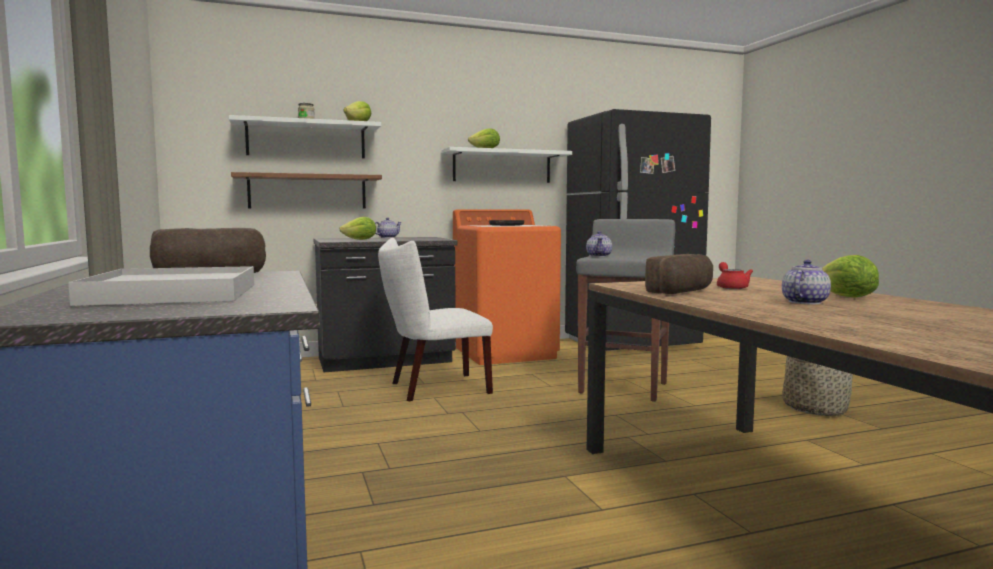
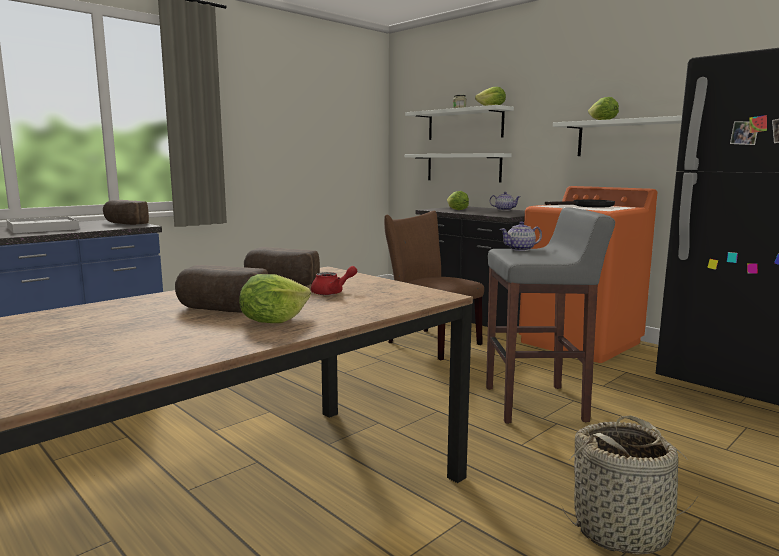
camera: 65 degrees right, 5 degrees up
(307, 191) = (463, 167): brown shelf -> white shelf
(433, 388) = (428, 342): white chair -> brown chair
(804, 302) = (221, 310): teapot -> bread

